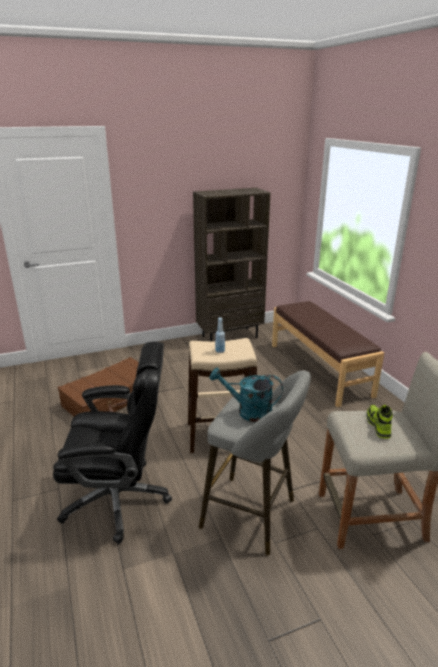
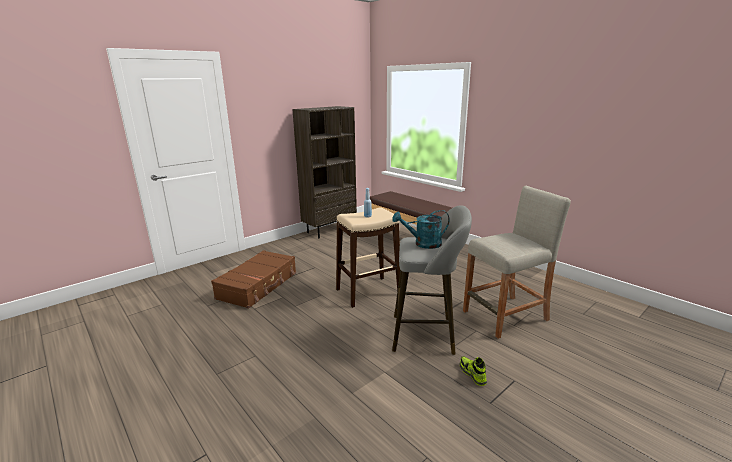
camera: 20 degrees left, 5 degrees down
(119, 498) = (315, 349): black office chair -> none
(378, 425) = (508, 240): shoe -> shoe (472, 374)

